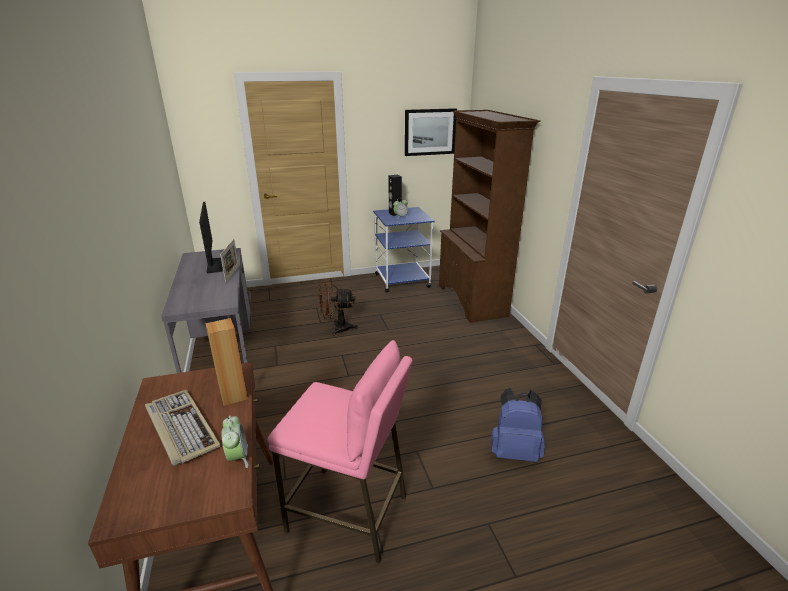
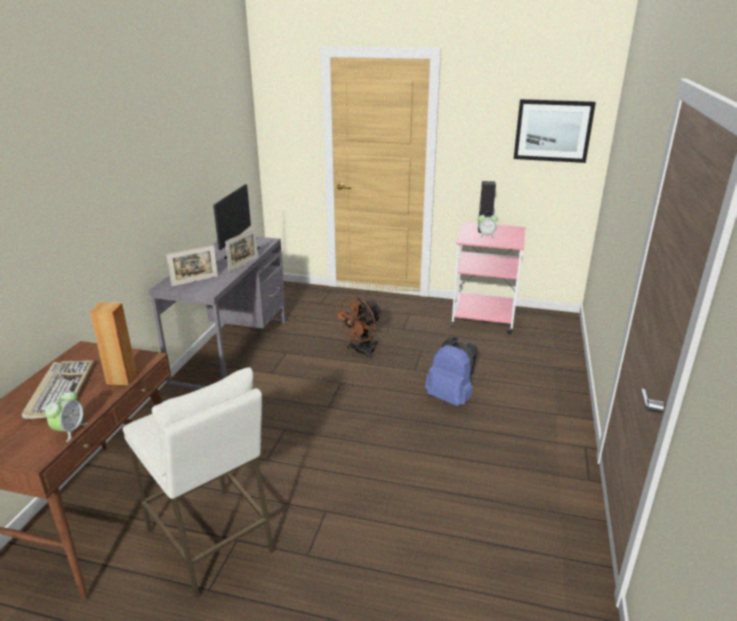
camera: 30 degrees right, 0 degrees up
(201, 297) = (195, 281): none -> picture frame
(336, 328) = (360, 352): brown fan -> brown fan turned 75 degrees counterclockwise
(348, 513) = (211, 540): pink stool -> white stool
(403, 280) = (484, 317): blue cart -> pink cart
(472, 300) = (552, 365): brown bookcase -> none
(514, 451) = (431, 559): blue backpack -> blue backpack (451, 398)

